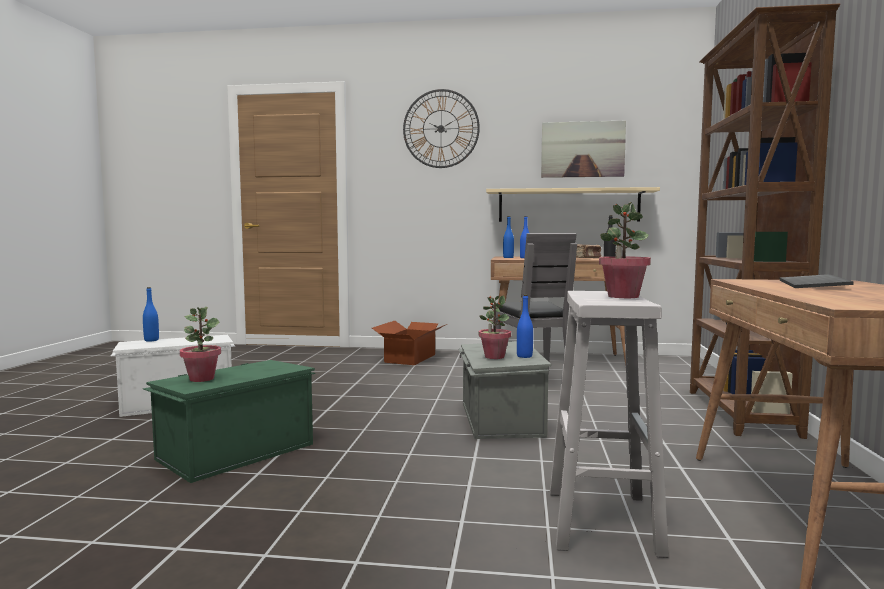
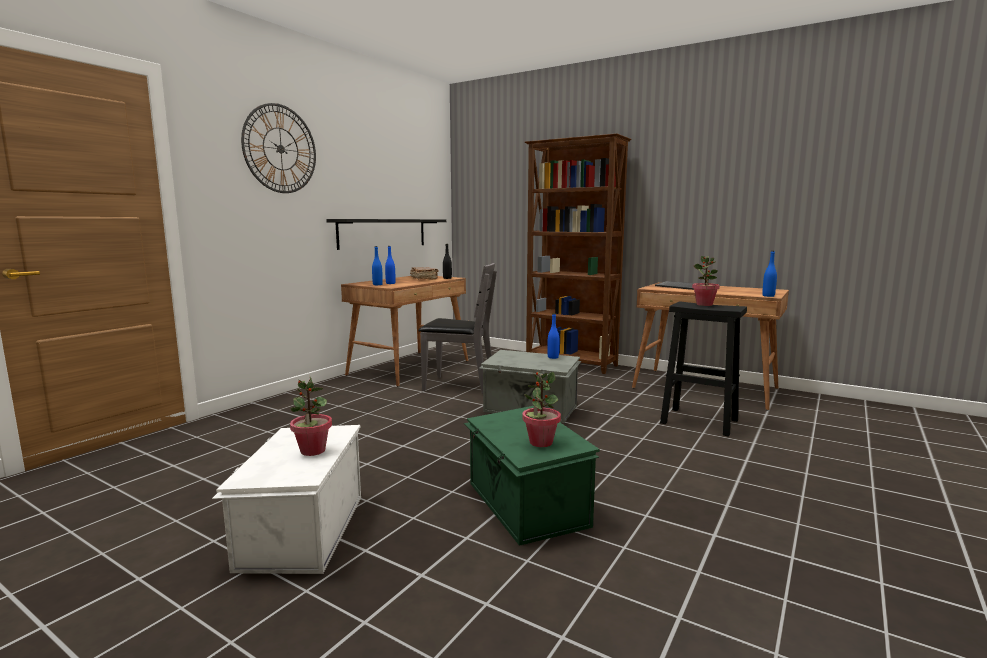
camera: 65 degrees left, 5 degrees up
(151, 340) = (258, 466): blue bottle -> blue bottle (768, 296)
(411, 358) = (311, 403): cardboard box -> none
(494, 357) = (543, 363): potted plant -> potted plant (312, 451)
(568, 205) = (383, 233): beige shelf -> black shelf
(582, 149) = (389, 184): picture -> none
(601, 519) = (697, 421): white stool -> black stool

